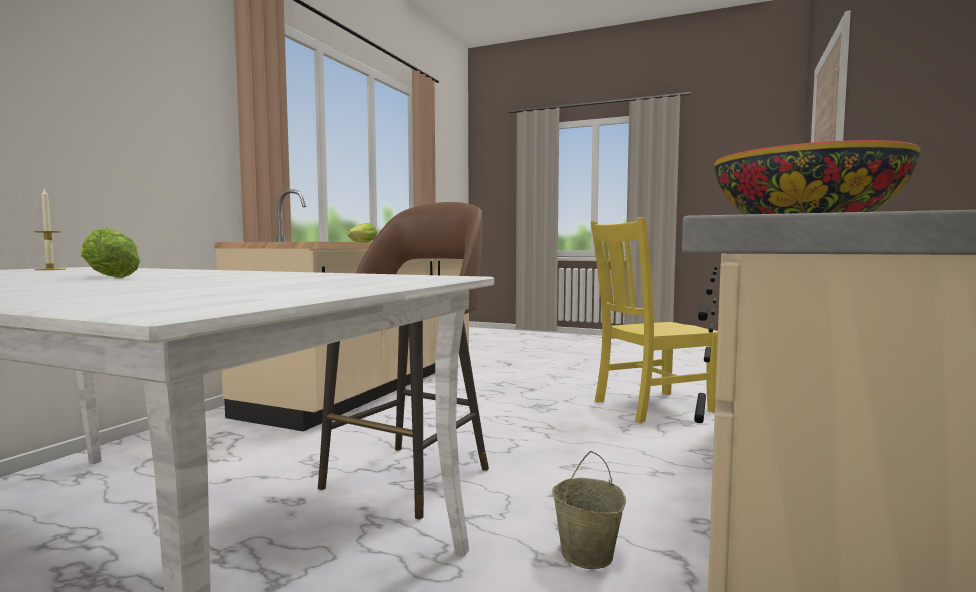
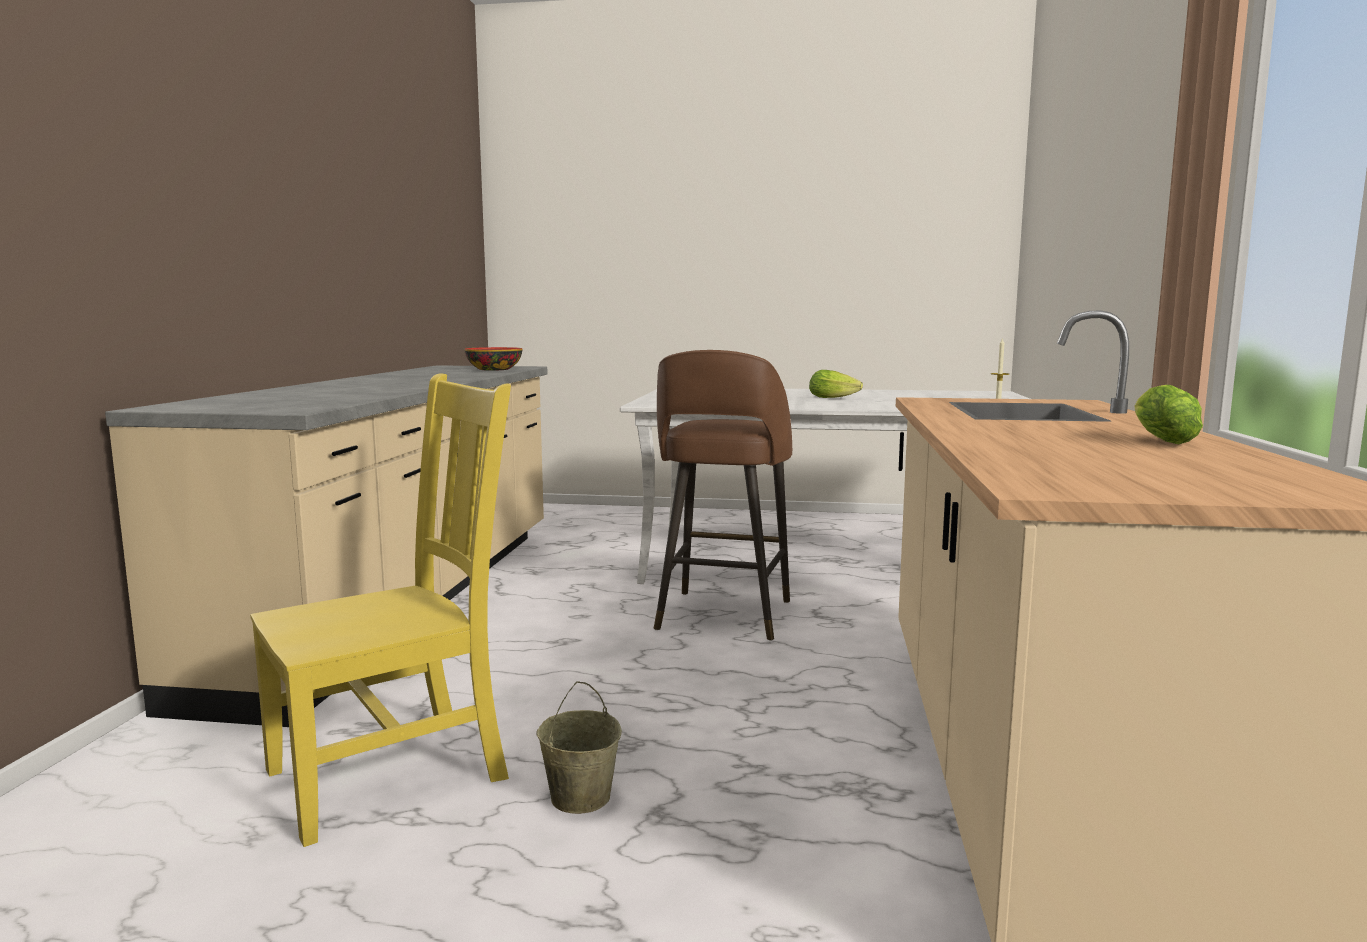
camera: 165 degrees right, 5 degrees up
(588, 555) = (559, 588): beige bucket -> beige bucket (579, 797)

